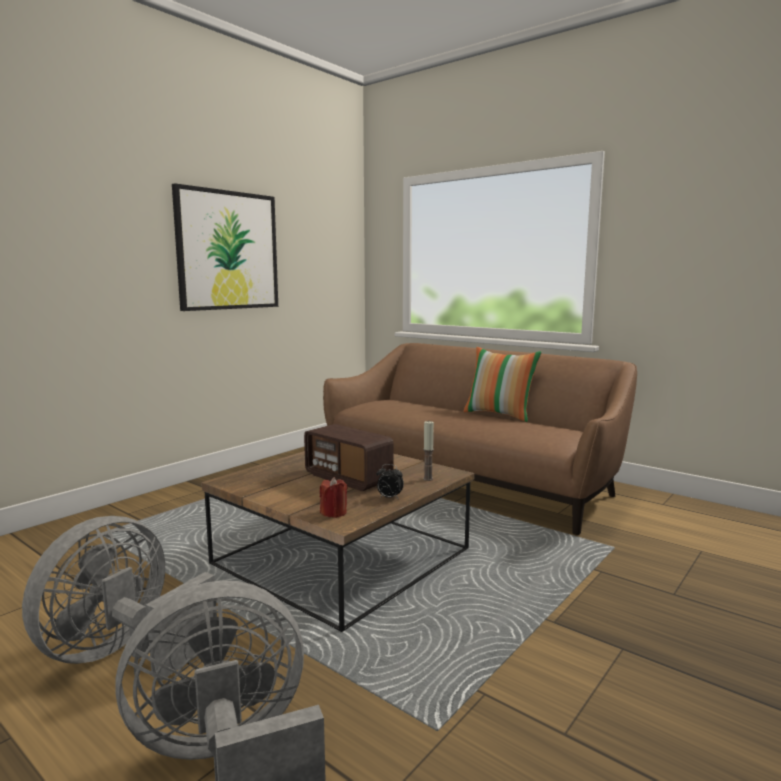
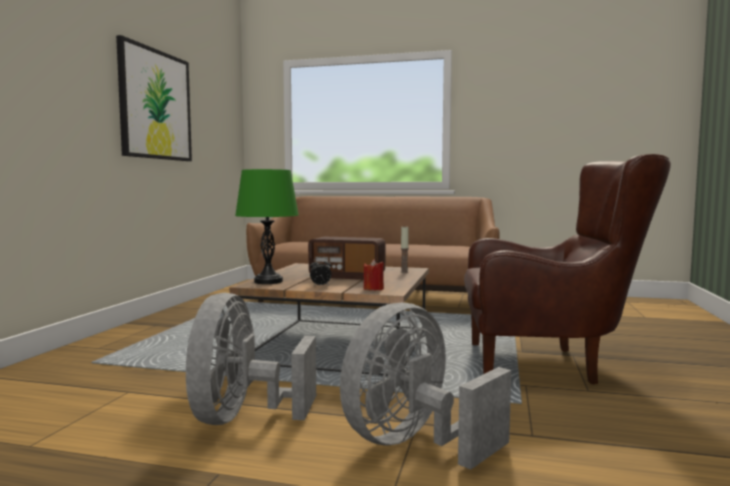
camera: 25 degrees left, 5 degrees down
(252, 477) = (268, 281): none -> green table lamp
(389, 498) = (397, 280): alarm clock -> alarm clock (320, 286)
(499, 415) = (397, 242): pillow -> none
(568, 661) = (552, 365): none -> brown armchair

